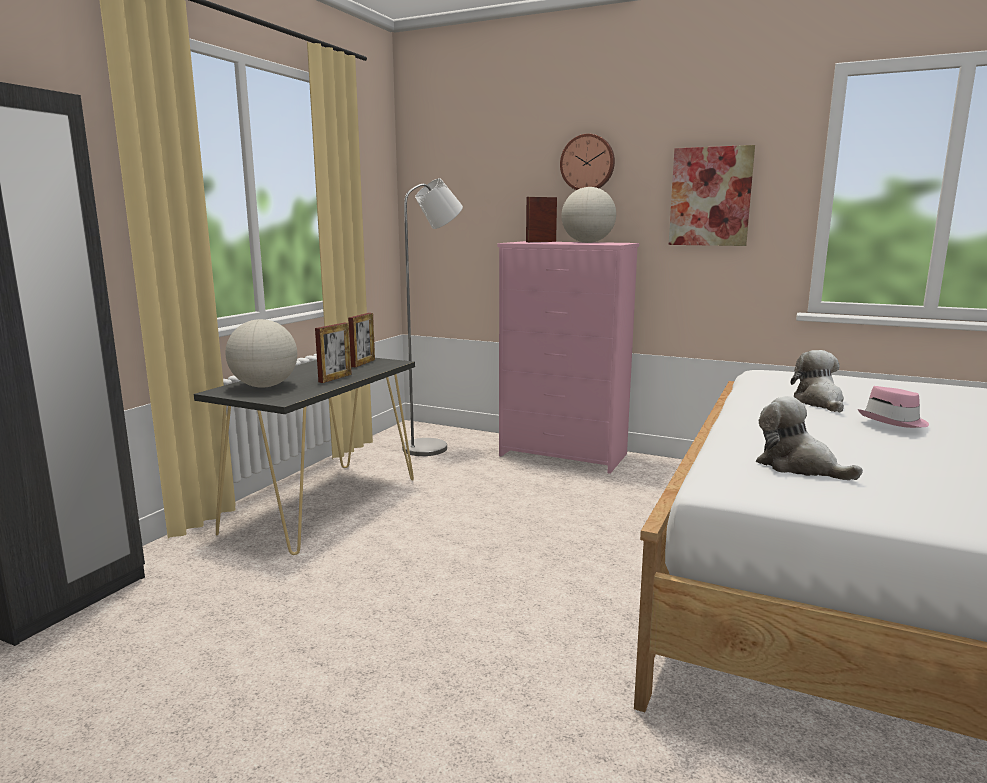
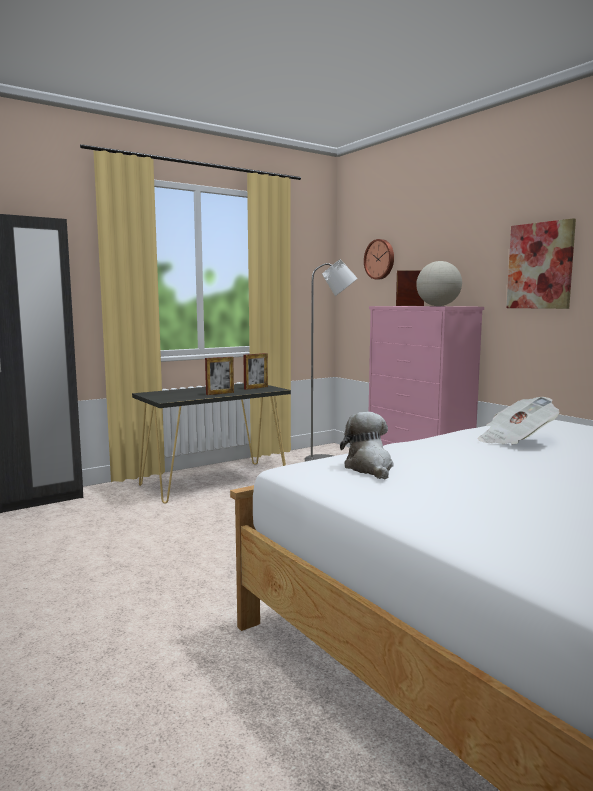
camera: 30 degrees right, 5 degrees down
(264, 386) = (173, 393): globe -> none
(588, 163) = (451, 242): wall clock -> wall clock (380, 259)
(819, 403) = (515, 440): plush toy -> newspaper
(894, 421) = (538, 457): pink hat -> none

